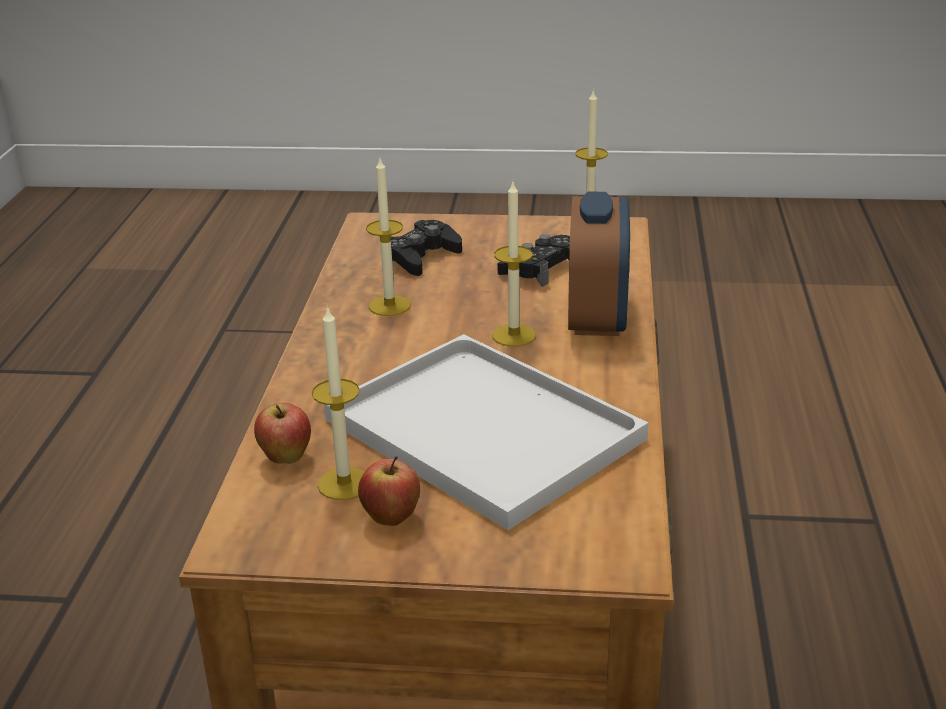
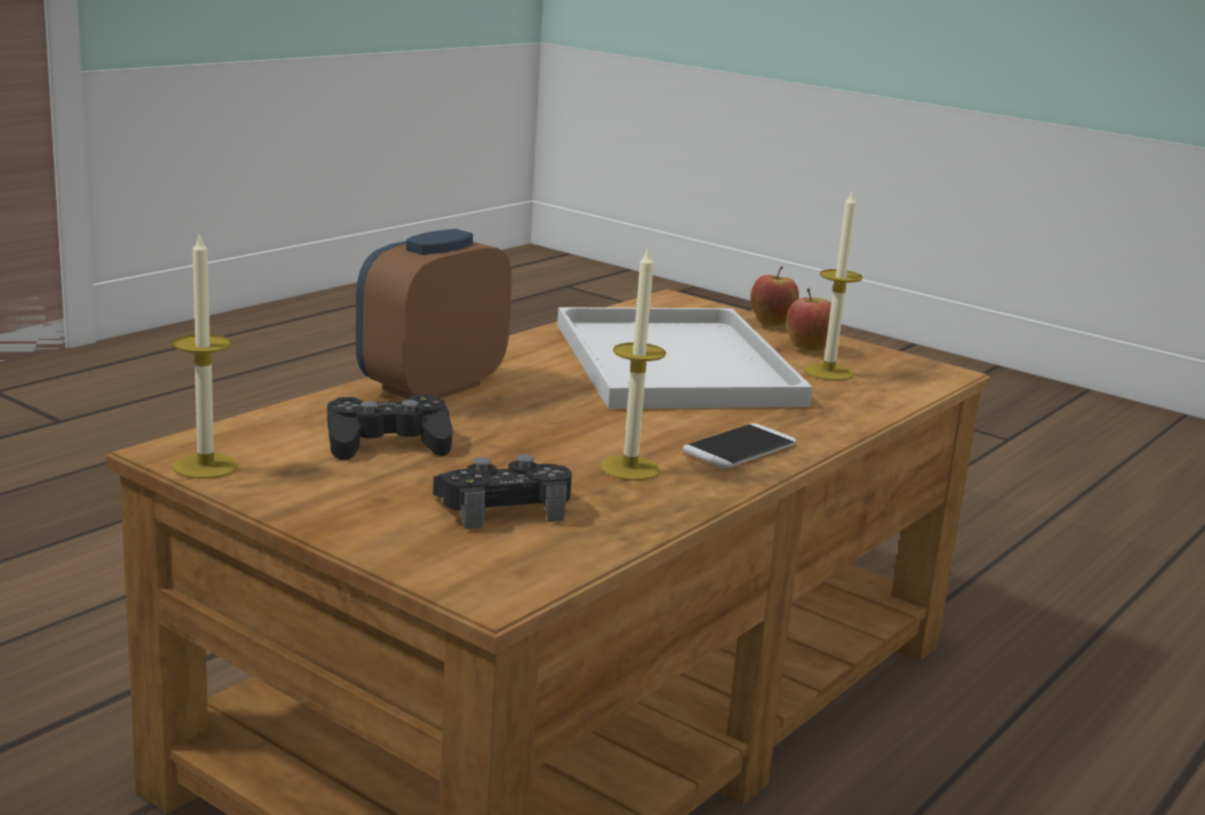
camera: 150 degrees left, 10 degrees down
(286, 459) = (867, 396): apple -> apple (771, 325)
(340, 350) = (739, 448): none -> phone
(514, 335) = (538, 402): candle -> none

